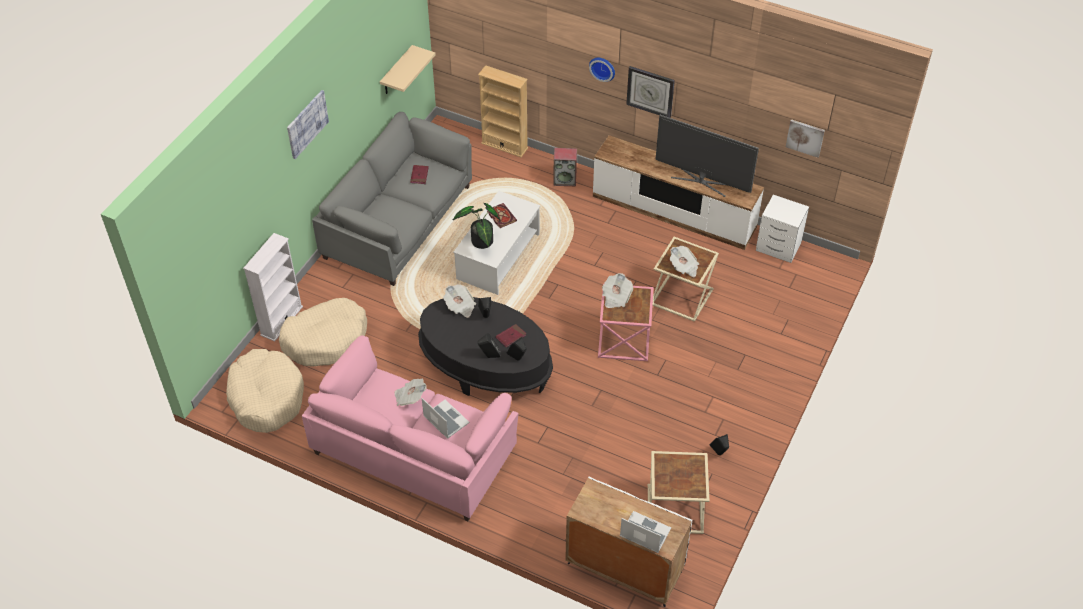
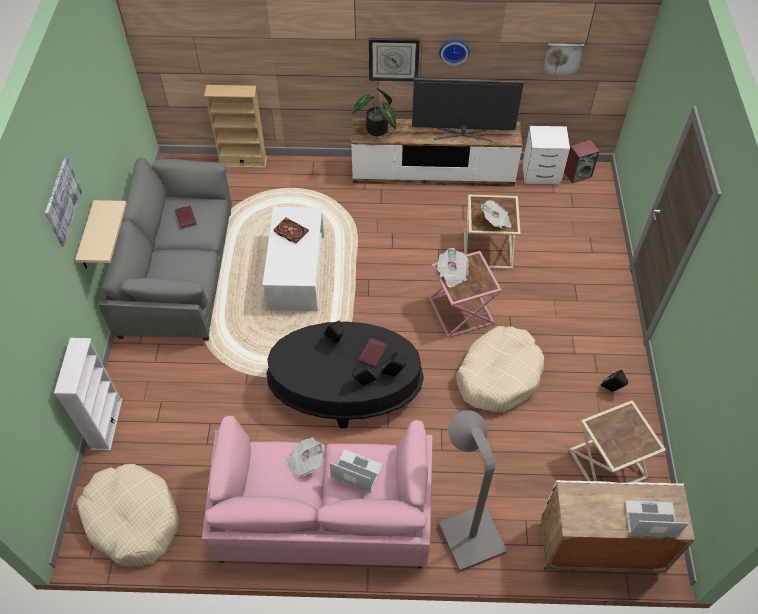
camera: 25 degrees left, 5 degrees up
(326, 339) = (166, 426): beige dog bed -> beige dog bed (498, 375)
(397, 71) = (121, 116): beige shelf -> beige shelf (88, 238)
(460, 306) = (304, 340): newspaper -> none
(481, 243) = (286, 265): potted plant -> potted plant (377, 131)
(522, 509) = (467, 529): none -> grey floor lamp
(565, 179) = (318, 175): speaker -> speaker (577, 174)
(603, 68) = (338, 49): wall clock -> wall clock (454, 50)

